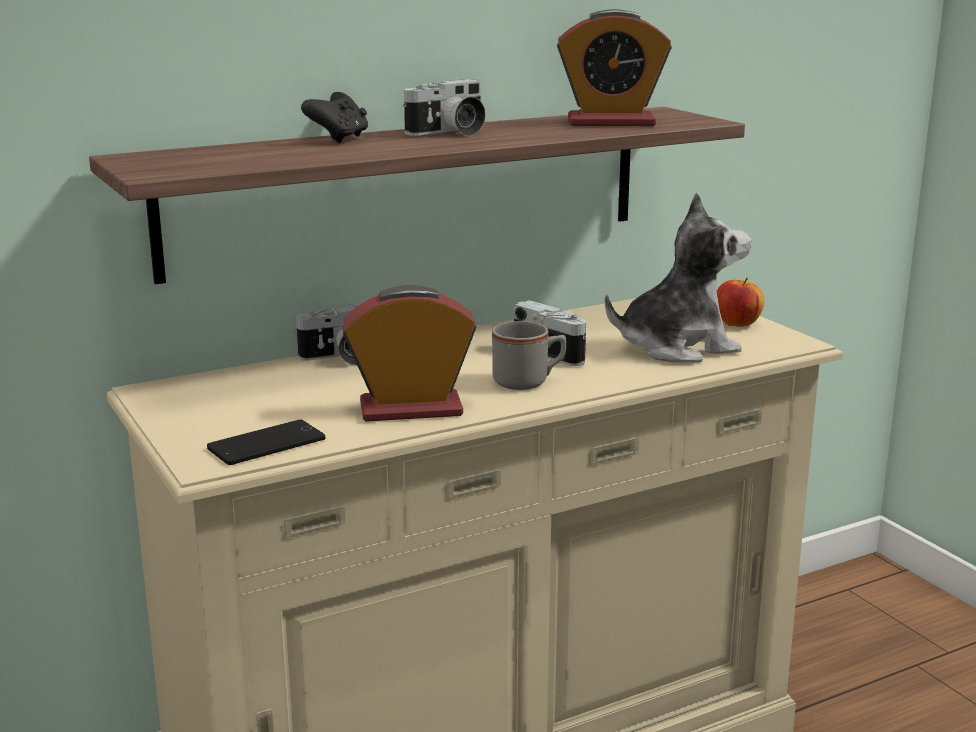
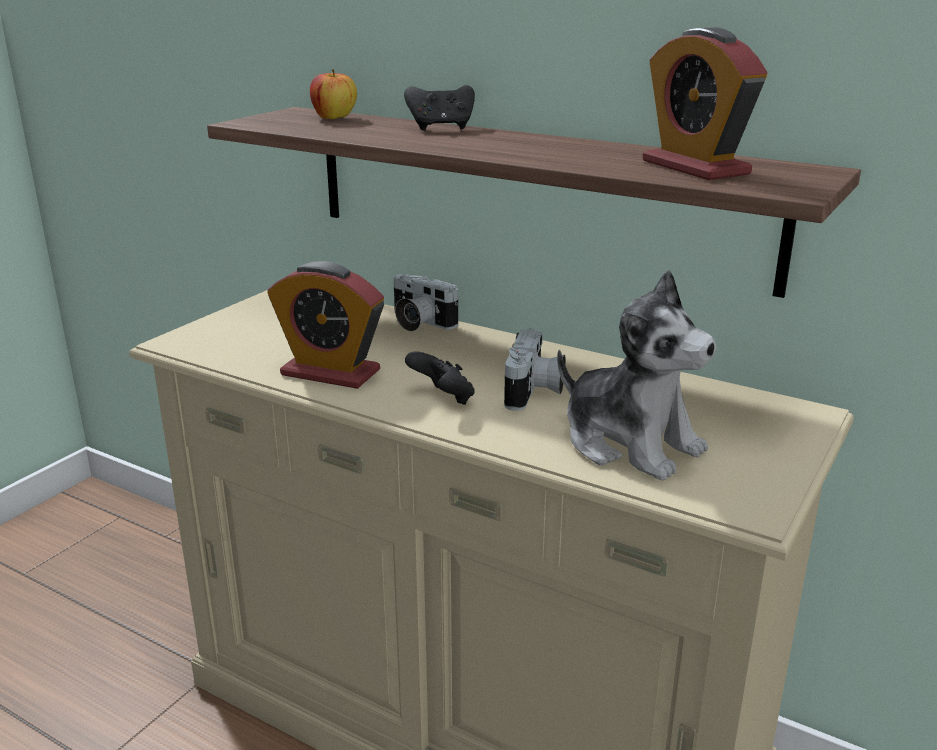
camera: 60 degrees right, 5 degrees up
(266, 444) = (220, 348): phone -> none
(411, 409) = (330, 373): alarm clock -> alarm clock turned 150 degrees clockwise
(450, 133) = (526, 142): camera -> none
(528, 381) = (443, 399): grey mug -> black game controller
(737, 324) = (763, 460): apple -> apple (334, 118)

